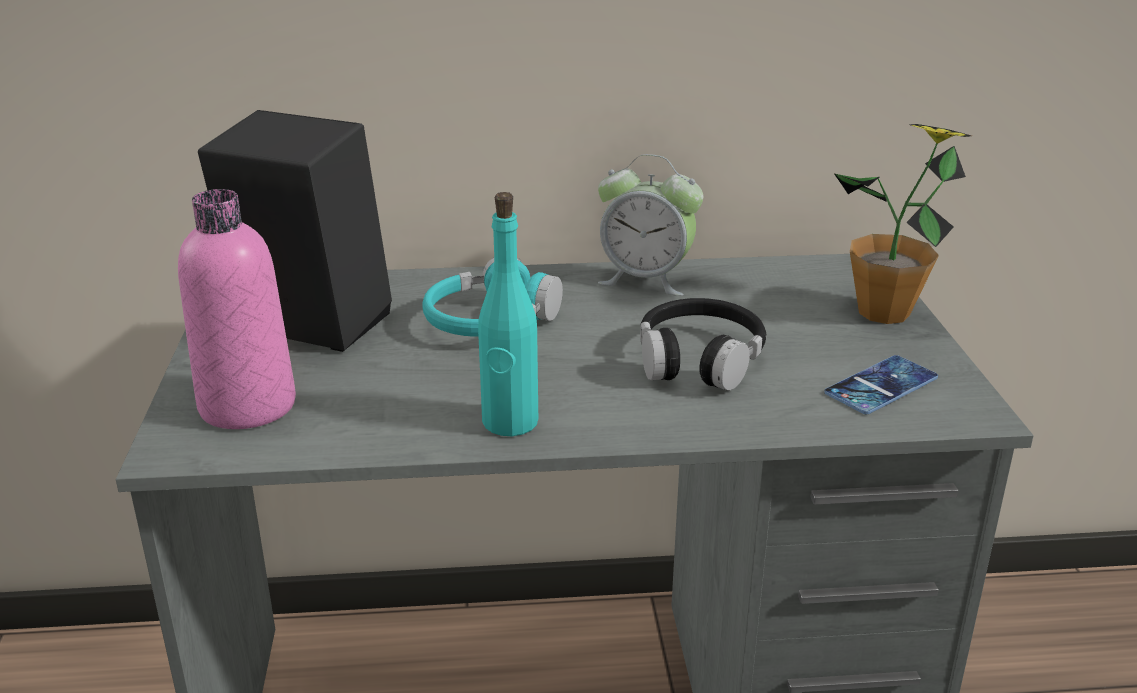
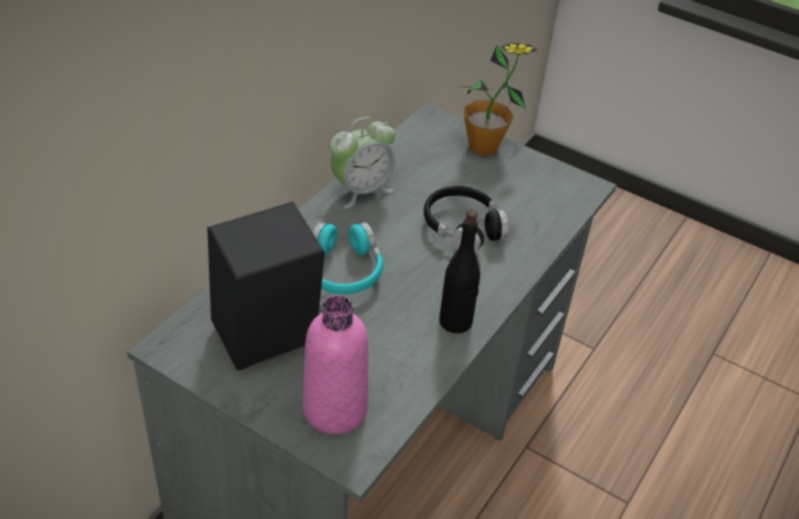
camera: 55 degrees left, 15 degrees up
(510, 422) = (456, 322): turquoise bottle -> black bottle
(881, 386) = (543, 193): phone -> none

